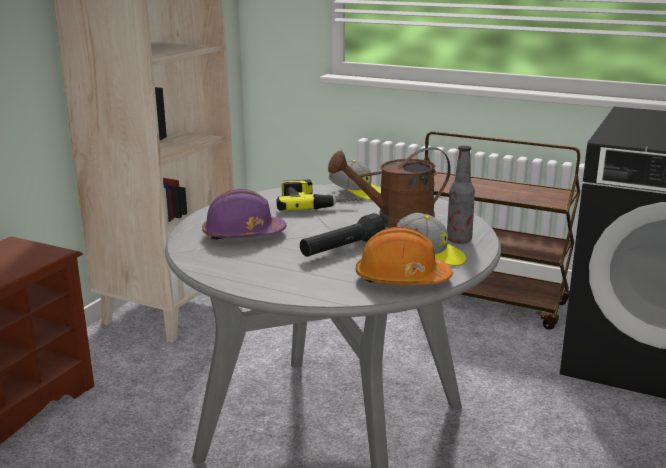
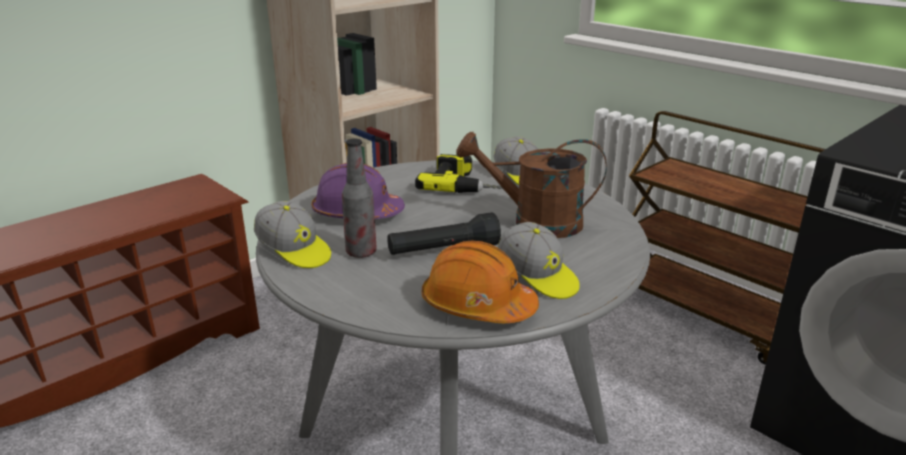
camera: 20 degrees right, 5 degrees up
(217, 268) = (294, 251): none -> cap
(459, 240) = (591, 261): bottle -> bottle (361, 252)

